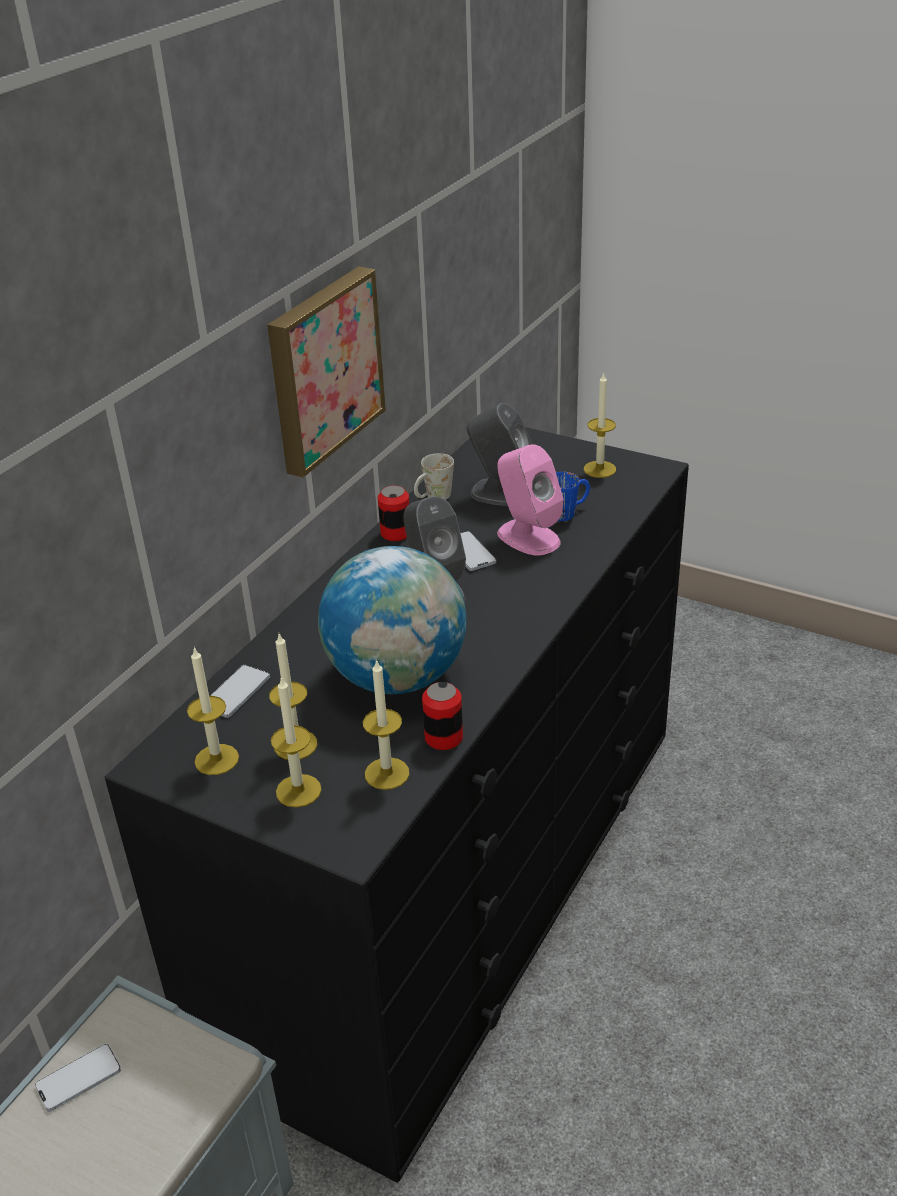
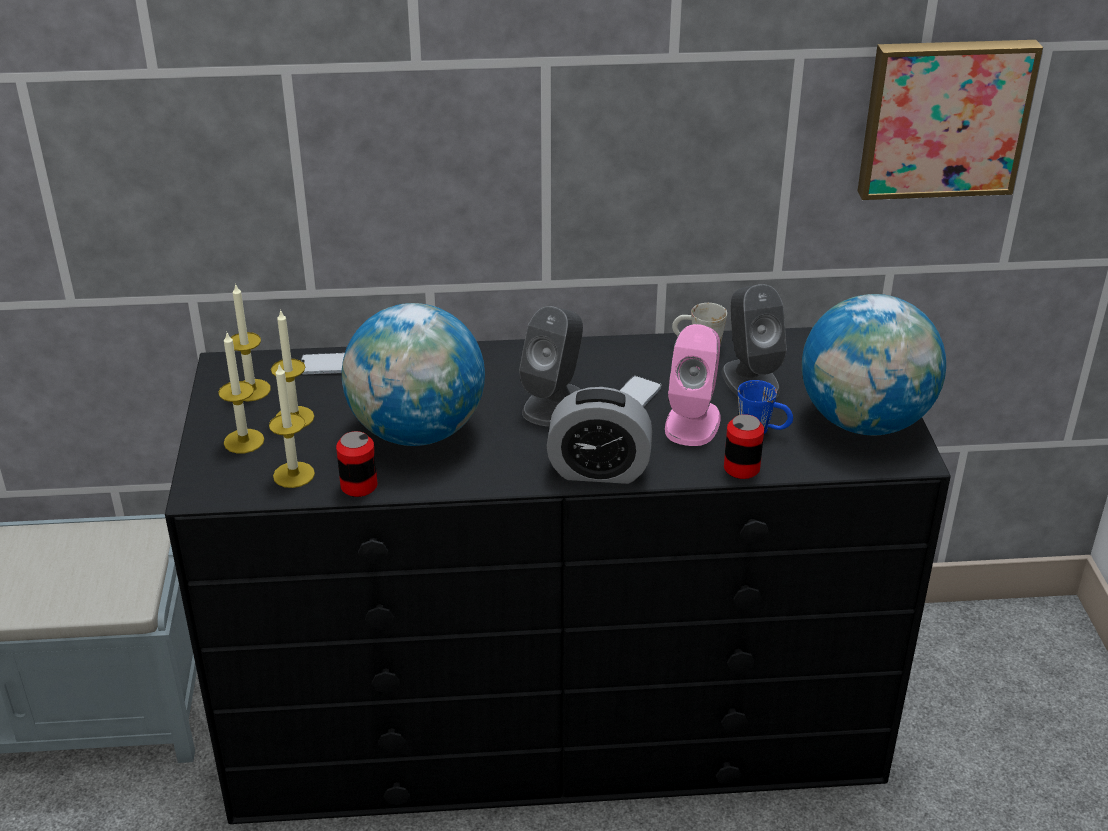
camera: 55 degrees right, 0 degrees up
(78, 1078) = (85, 541): phone -> none
(322, 369) = (580, 152): picture -> picture (944, 117)
(396, 533) = (620, 349): can -> can (741, 468)
(546, 602) = (599, 470): none -> alarm clock
(599, 469) = (864, 422): candle -> globe

